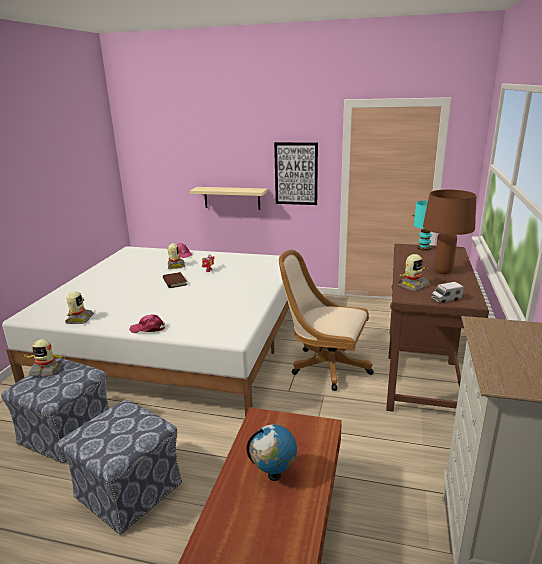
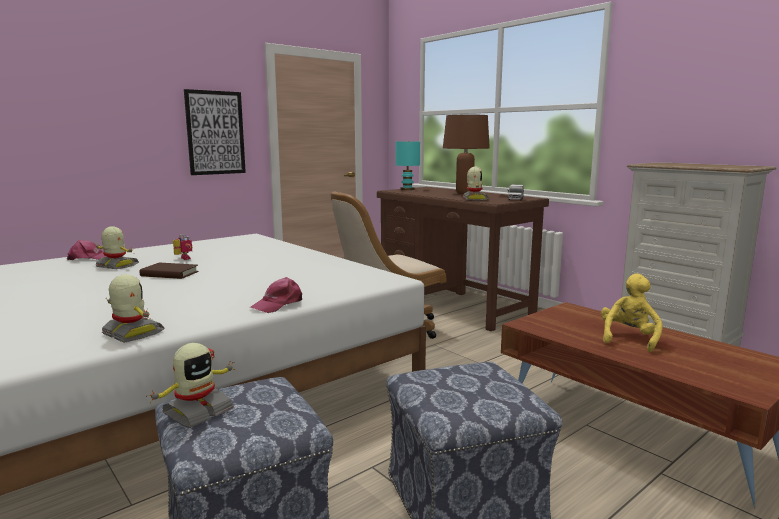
camera: 55 degrees left, 10 degrees down
(232, 198) = (121, 172): beige shelf -> none
(274, 475) = (628, 338): globe -> yellow plush toy

